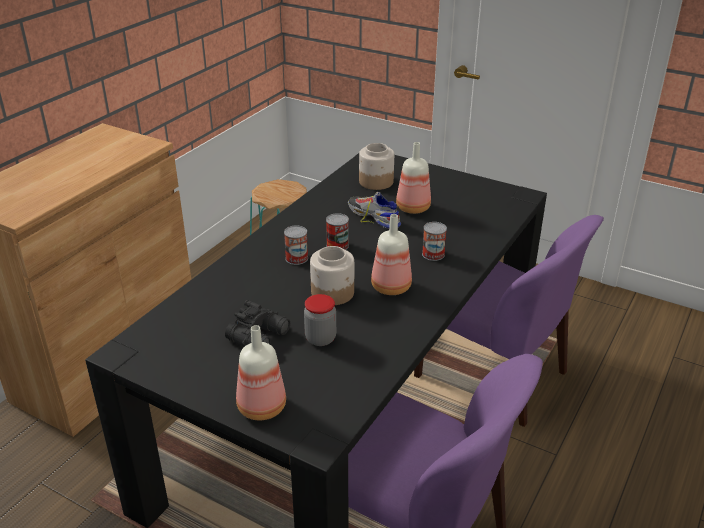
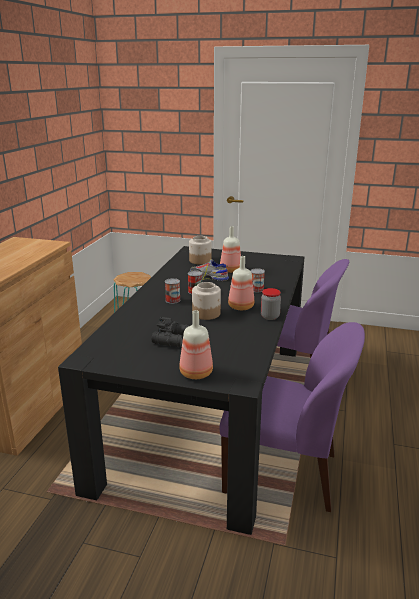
camera: 15 degrees left, 10 degrees down
(320, 338) = (212, 336): jar -> jar (270, 317)

